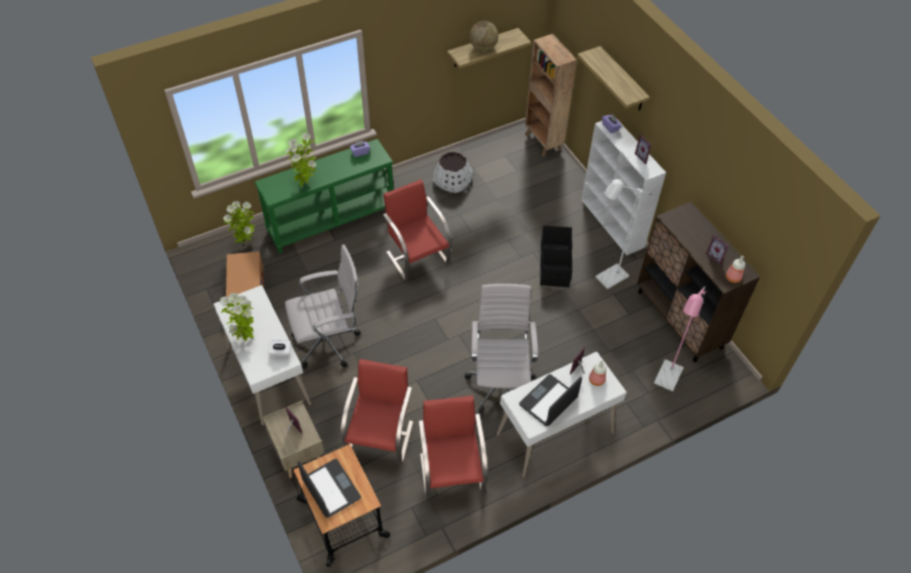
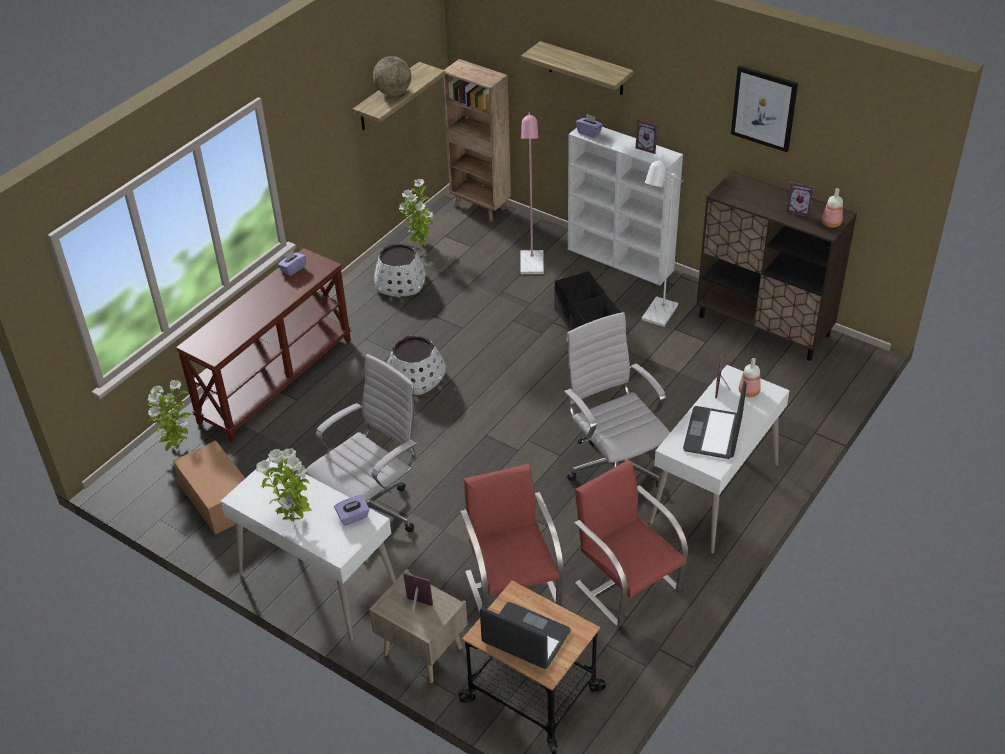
camera: 25 degrees left, 10 degrees down
(280, 352) = (353, 517): white tissue box -> purple tissue box
(305, 183) = (246, 325): potted plant -> potted plant (420, 244)
(331, 219) = (275, 380): green console table -> brown console table
(417, 256) = (416, 378): red chair -> white planter
(666, 380) = (794, 390): pink floor lamp -> pink floor lamp (532, 268)
(722, 168) = (764, 108): none -> picture

